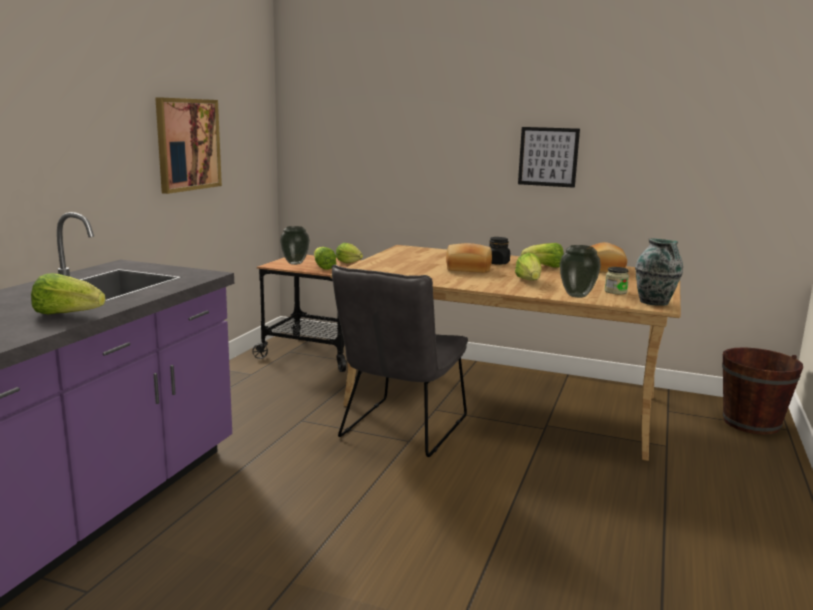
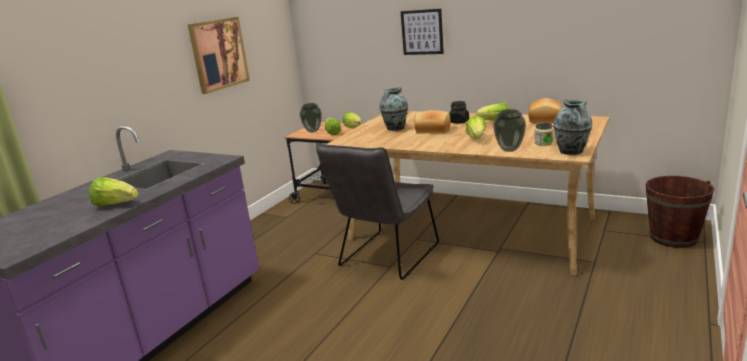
camera: 10 degrees right, 5 degrees up
(417, 264) = (395, 128): none -> vase
(548, 157) = (497, 31): picture -> picture (422, 32)

